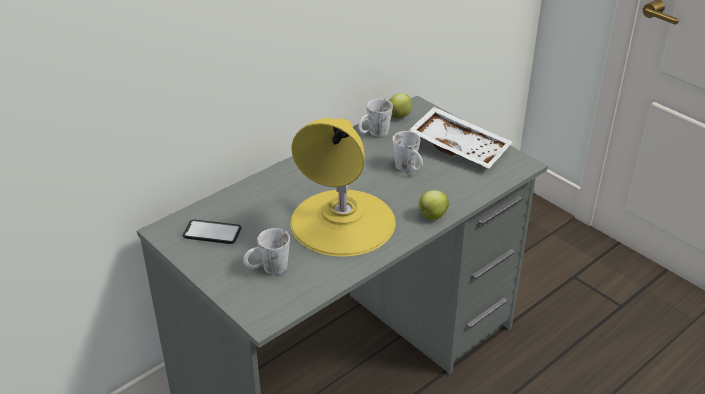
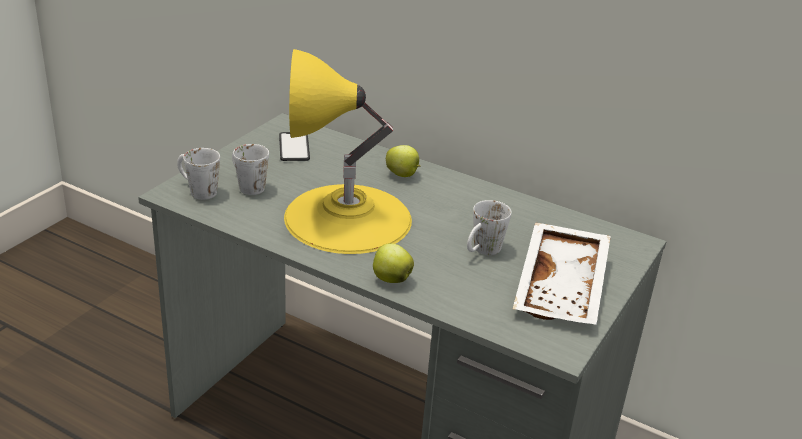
camera: 70 degrees right, 5 degrees down
(374, 134) = (541, 217): white mug -> white mug (197, 190)
(399, 116) = (600, 231): apple -> apple (403, 175)

